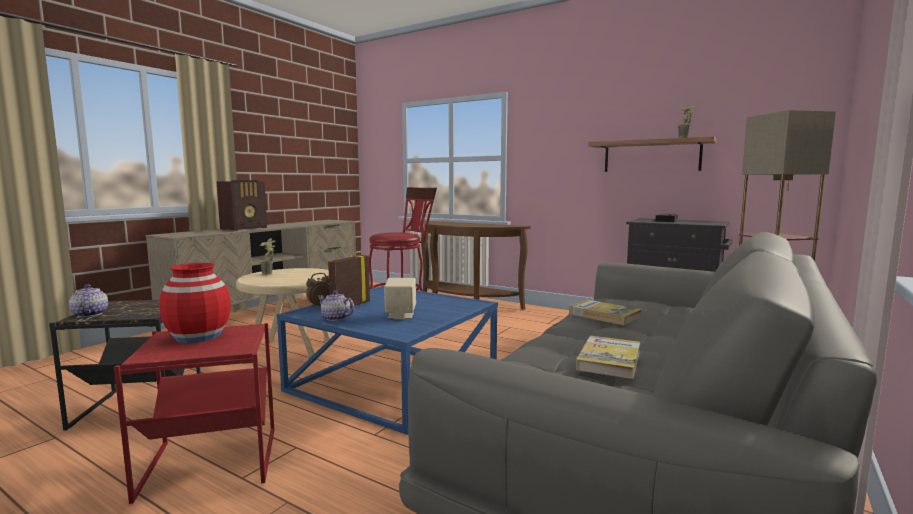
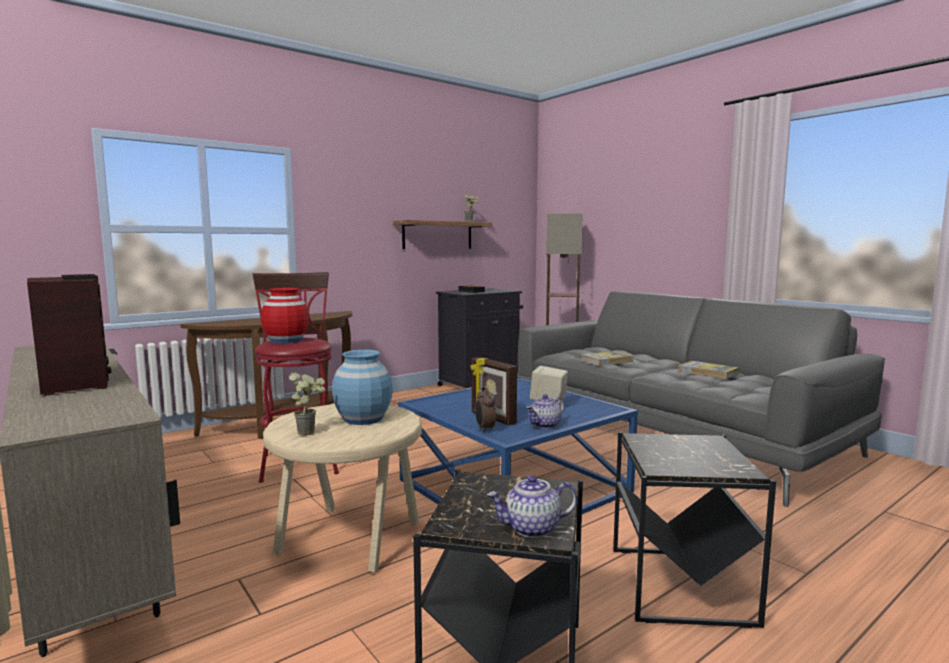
camera: 70 degrees left, 0 degrees up
(198, 336) = (669, 455): red vase -> red vase (286, 340)
(210, 463) = (679, 586): red side table -> black side table
(297, 277) = (363, 419): none -> blue vase

